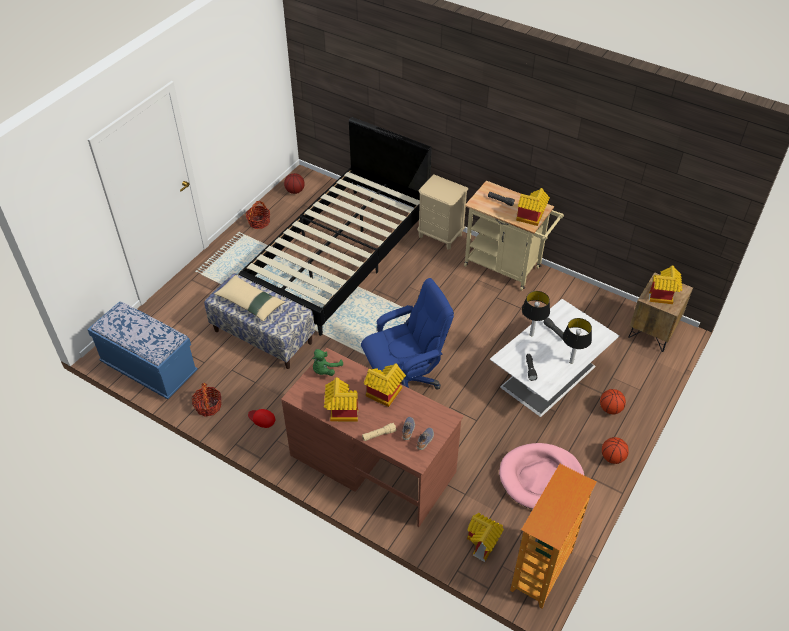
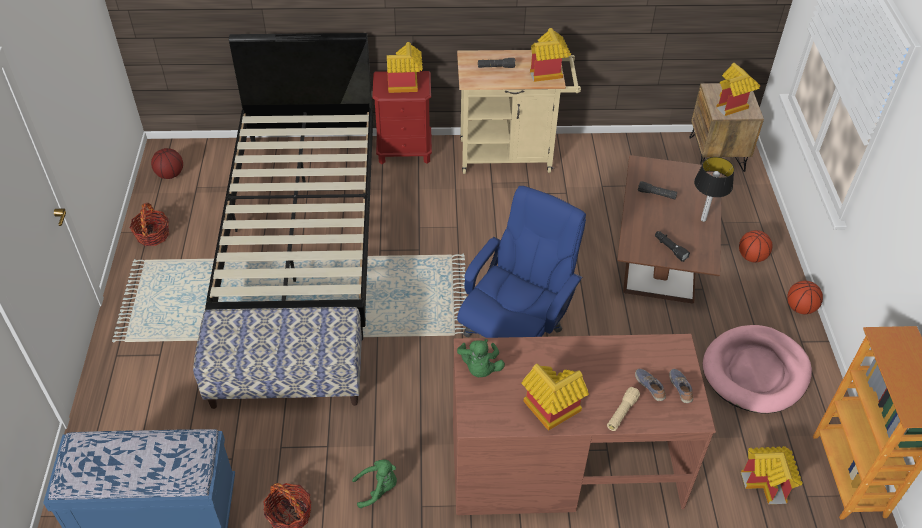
camera: 35 degrees left, 0 degrees up
(250, 302) = (264, 338): beige pillow -> none
(262, 418) = (378, 489): red cap -> green plush toy
(384, 396) = (581, 361): toy house -> toy house (405, 85)
(440, 235) = (405, 151): beige nightstand -> red nightstand
(531, 335) = (636, 210): table lamp -> none
(549, 375) = (661, 252): white coffee table -> brown coffee table

